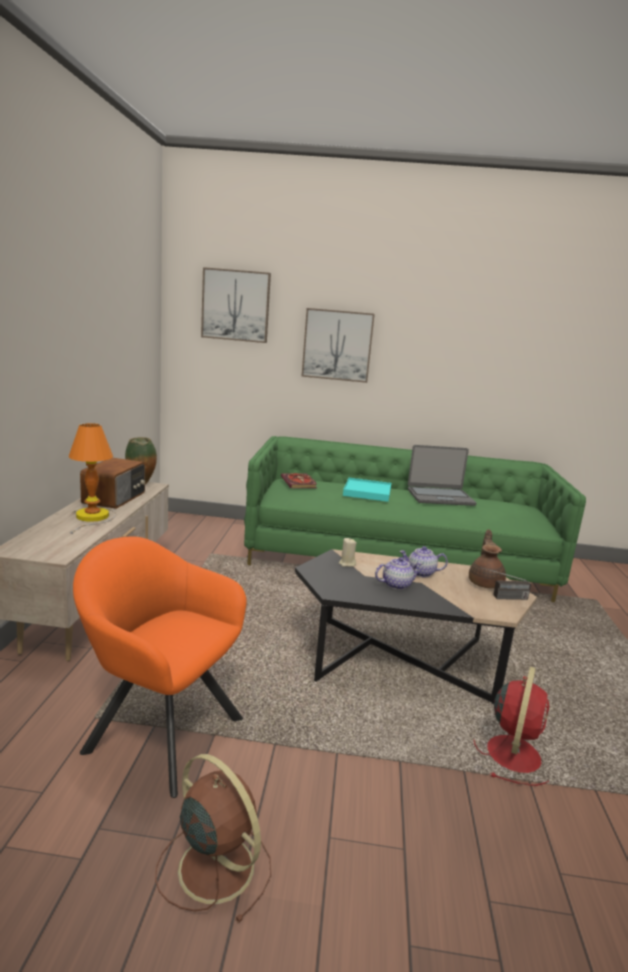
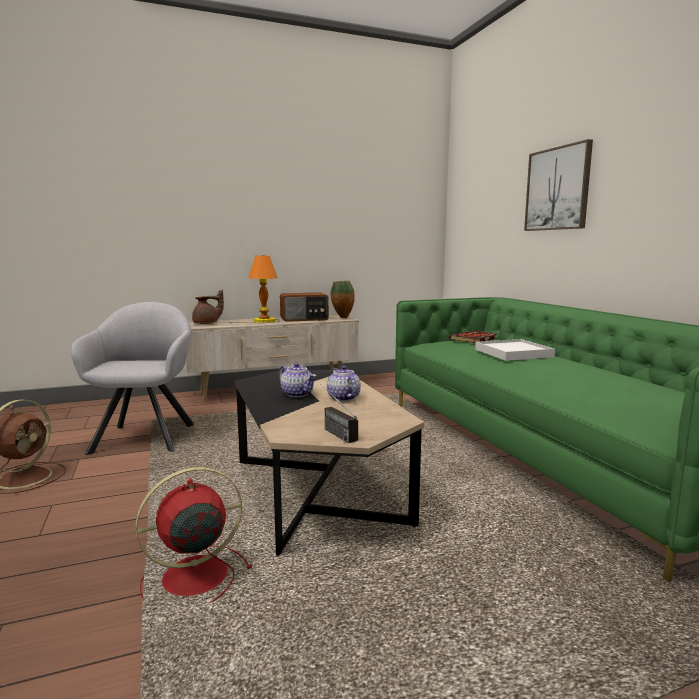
camera: 65 degrees right, 5 degrees down
(158, 731) = (147, 436): orange armchair -> grey armchair
(235, 305) = (485, 170): picture -> none
(347, 564) = (319, 377): beige candle -> none
(367, 492) = (513, 353): turquoise tray -> white tray
(440, 497) = (593, 372): laptop -> none
(485, 583) = (366, 422): brown teapot -> brown teapot (207, 323)
(513, 752) = (192, 577): red fan -> red fan turned 150 degrees clockwise

